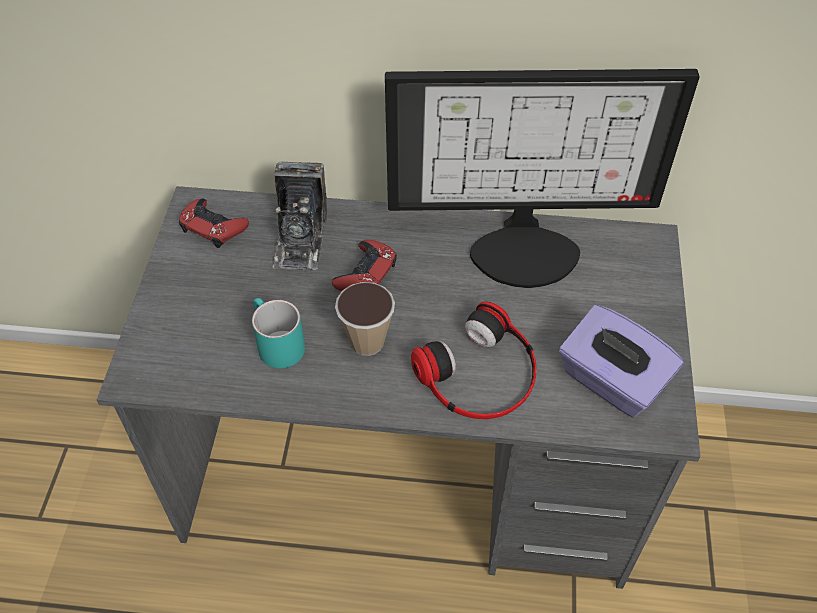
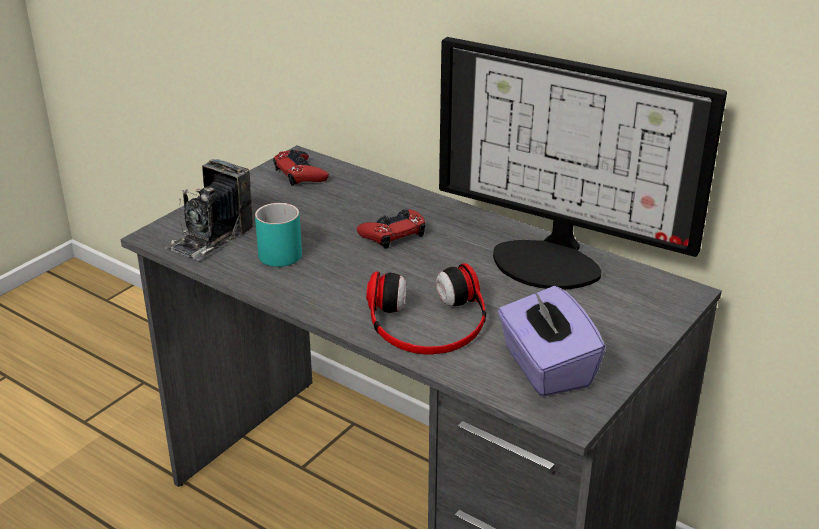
camera: 30 degrees right, 20 degrees down
(300, 238) = (361, 199): camera -> camera (211, 237)
(367, 342) = (352, 273): cup -> none

